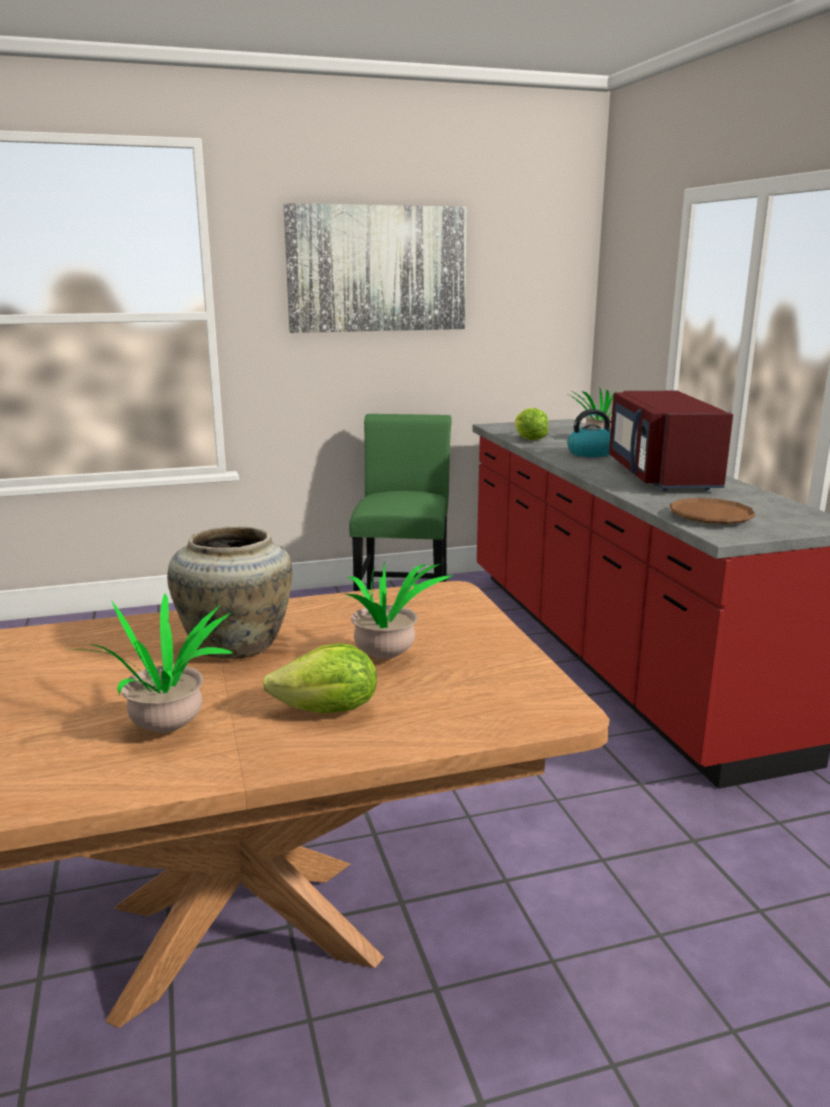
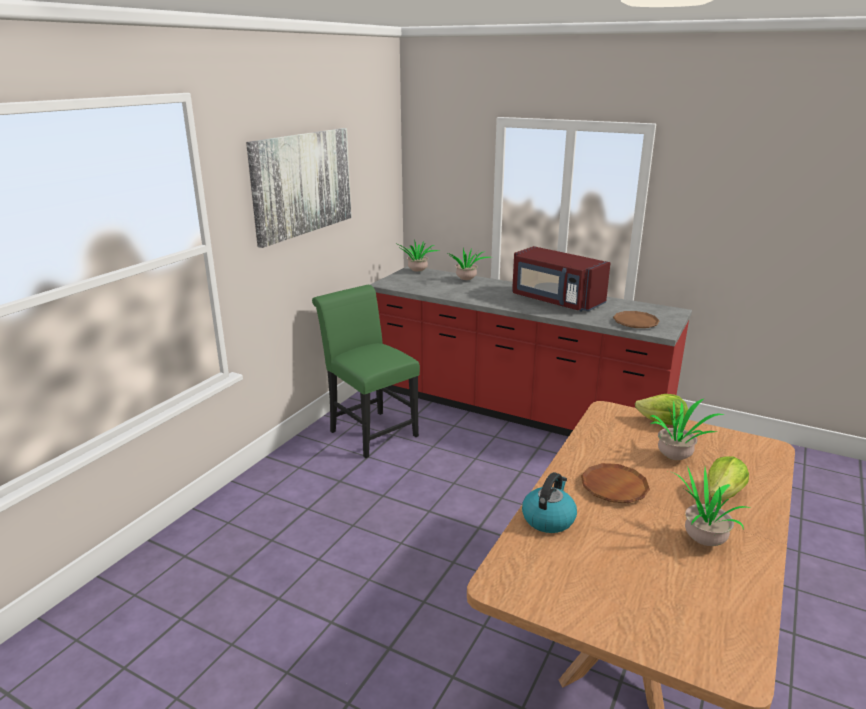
camera: 45 degrees left, 5 degrees up
(237, 645) = (614, 487): beige vase -> brown plate
(529, 439) = (434, 291): lettuce -> lettuce (662, 423)
(562, 424) = (417, 272): none -> potted plant
(591, 453) = (489, 293): kettle -> kettle (548, 518)

